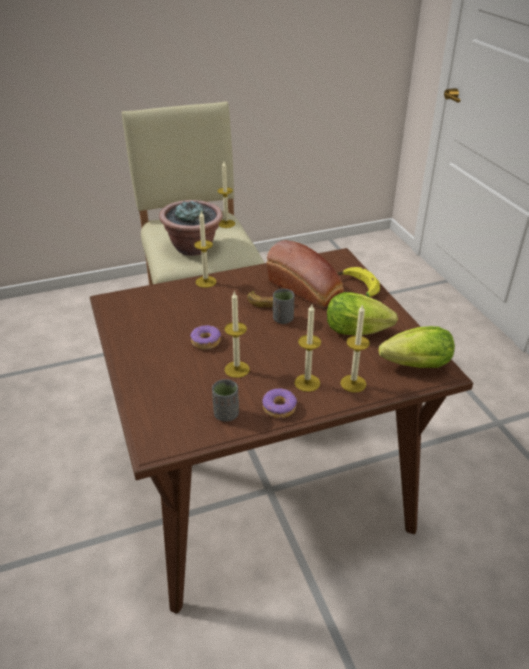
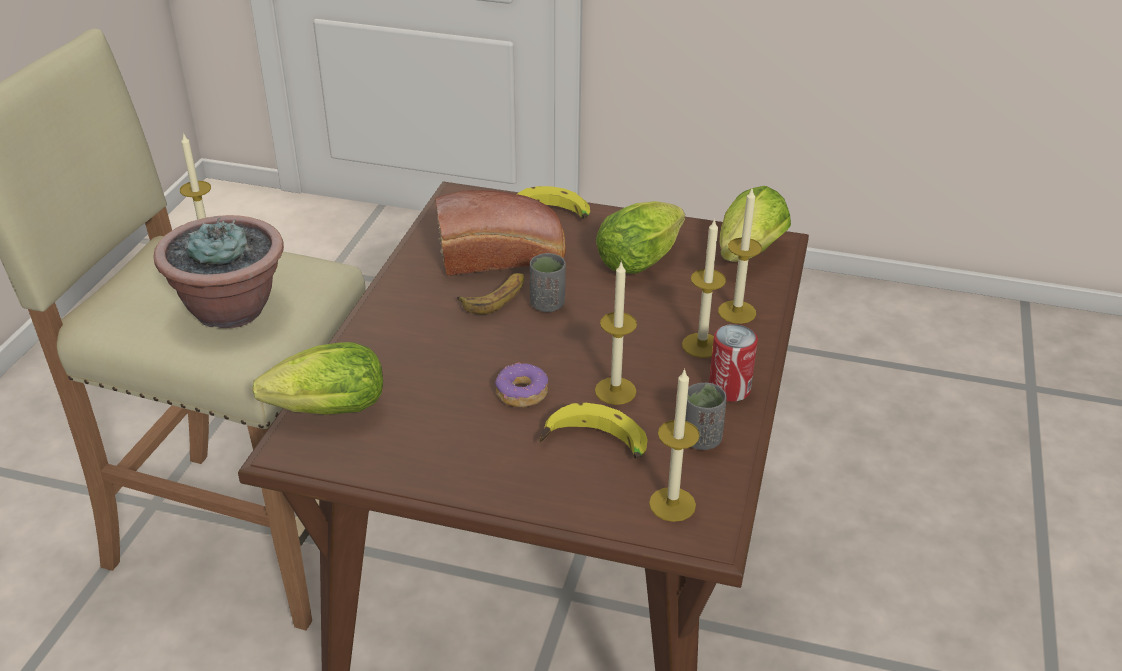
camera: 55 degrees left, 0 degrees up
(141, 296) = (322, 412): none -> lettuce
(187, 380) = (593, 446): none -> banana
(206, 282) = (367, 331): candle -> candle (672, 504)
(279, 408) = (729, 389): donut -> can

